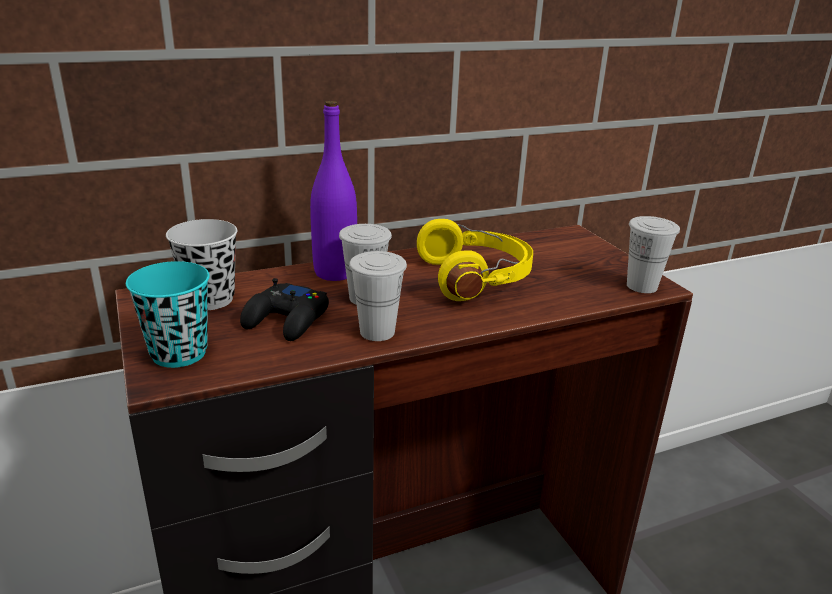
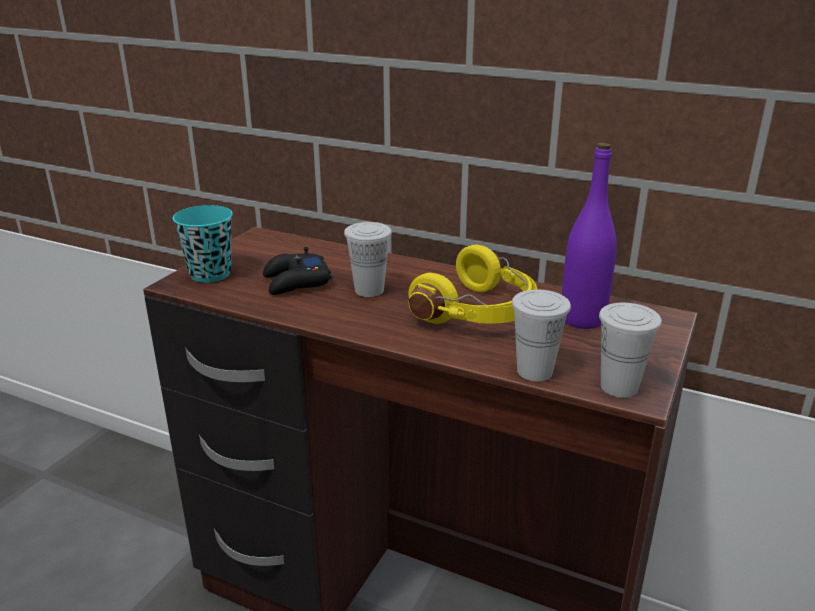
camera: 50 degrees right, 0 degrees up
(209, 299) = (284, 251): black cup -> none
(335, 273) = (388, 266): purple bottle -> purple bottle (582, 319)
(377, 332) = (328, 314): white cup -> white cup (534, 371)

